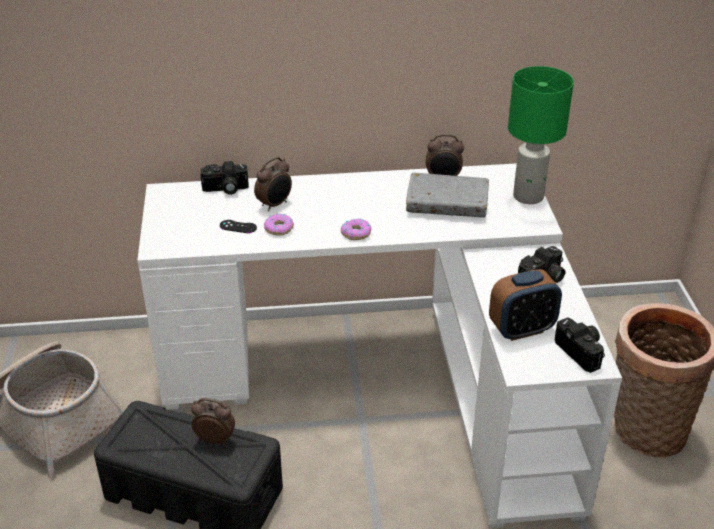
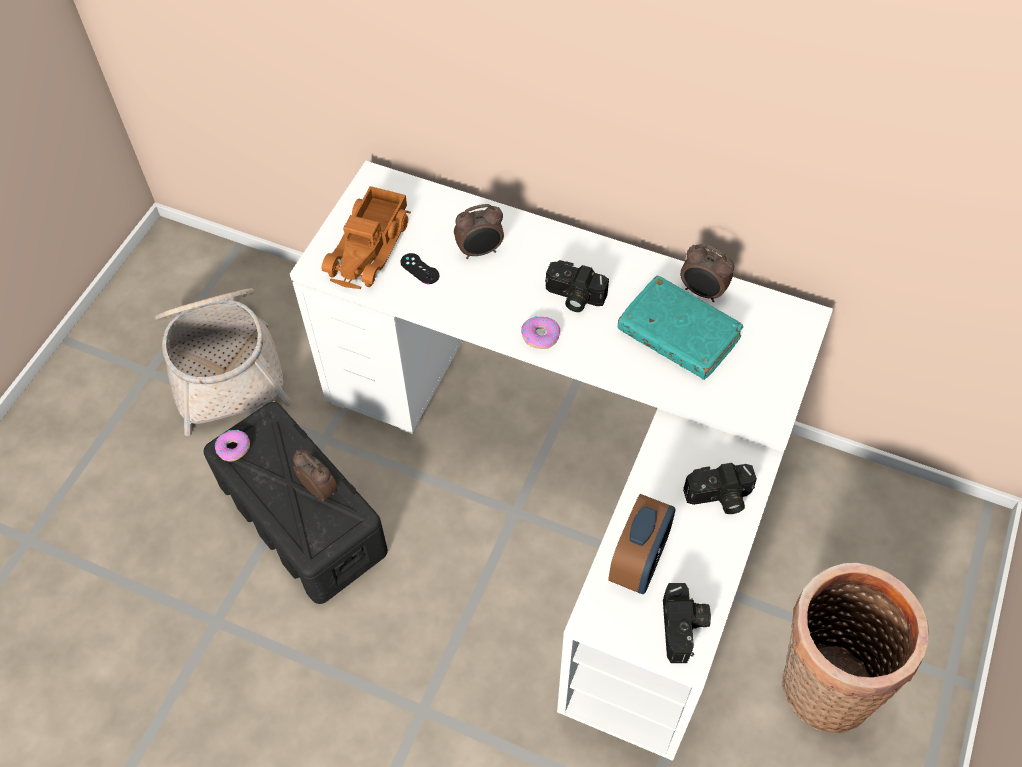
camera: 30 degrees right, 20 degrees up
(191, 227) = (371, 247): none -> toy truck
(225, 189) = (442, 204): camera -> camera (573, 297)
(279, 228) = (461, 291): donut -> donut (233, 448)
(447, 204) = (678, 335): grey book -> turquoise book
(522, 329) = (638, 561): alarm clock -> alarm clock turned 75 degrees counterclockwise
(529, 196) = (789, 366): green table lamp -> none

